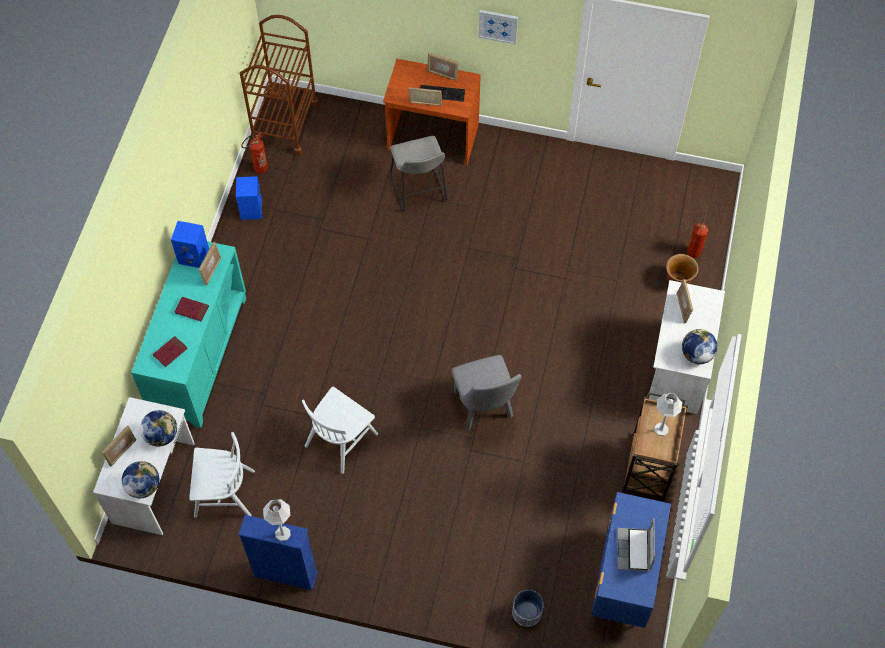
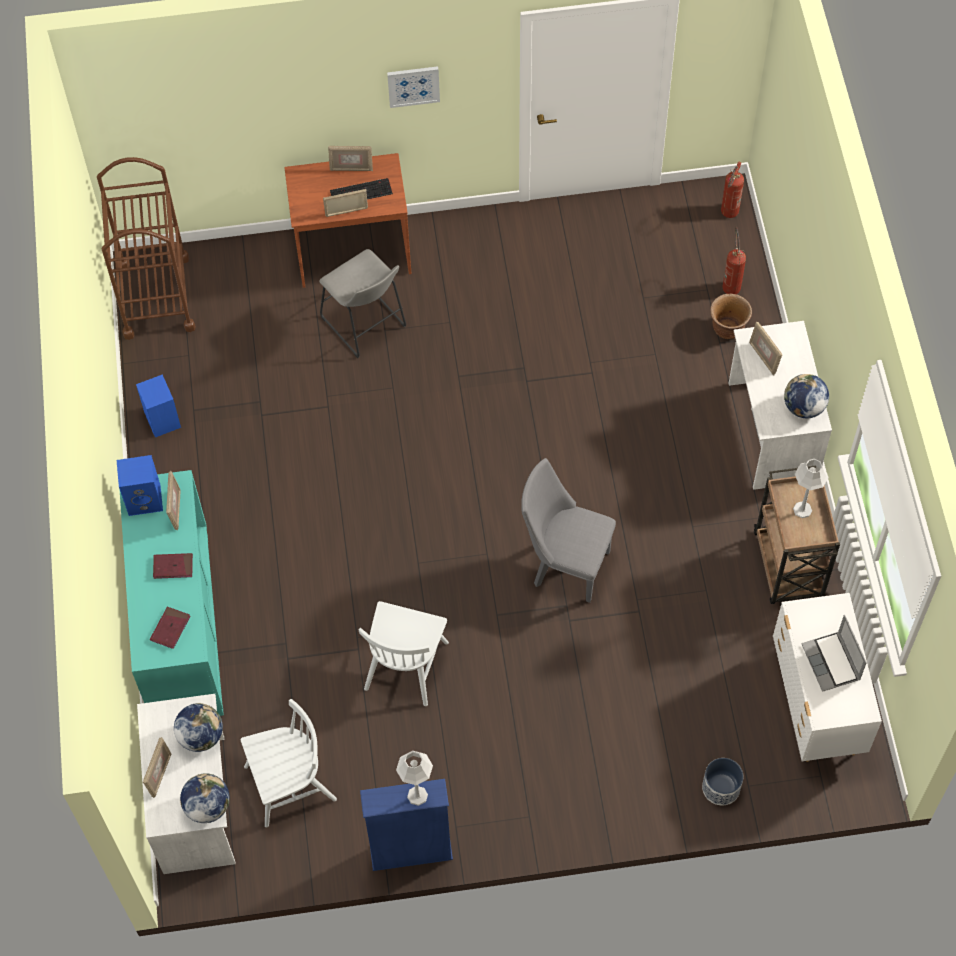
camera: 20 degrees left, 0 degrees up
(258, 170) = (148, 367): fire extinguisher -> fire extinguisher (728, 214)
(484, 409) = (565, 565): grey chair -> grey chair turned 150 degrees clockwise
(624, 578) = (816, 705): blue dresser -> white dresser

